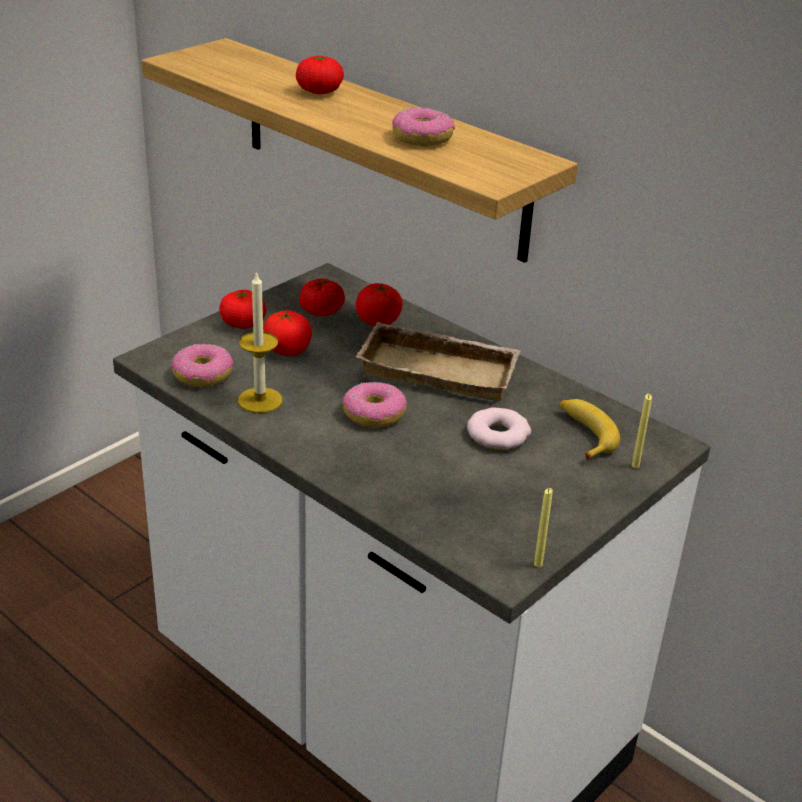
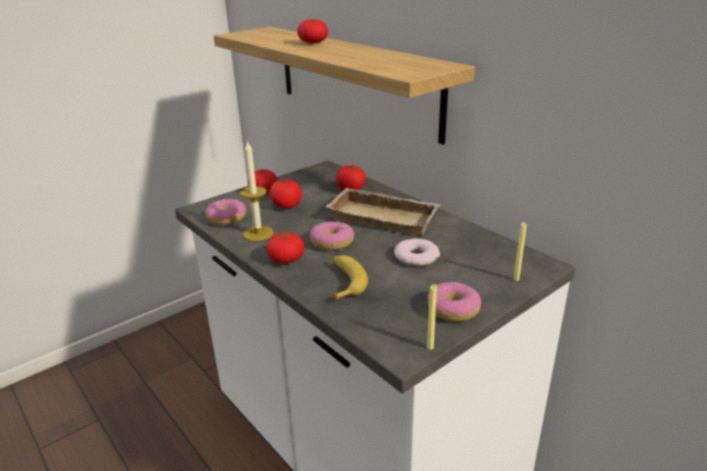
camera: 10 degrees right, 5 degrees down
(321, 312) = (315, 185): tomato -> tomato (286, 259)
(422, 138) = (370, 58): donut -> donut (453, 309)
(584, 434) = (480, 258): banana -> banana (344, 281)

